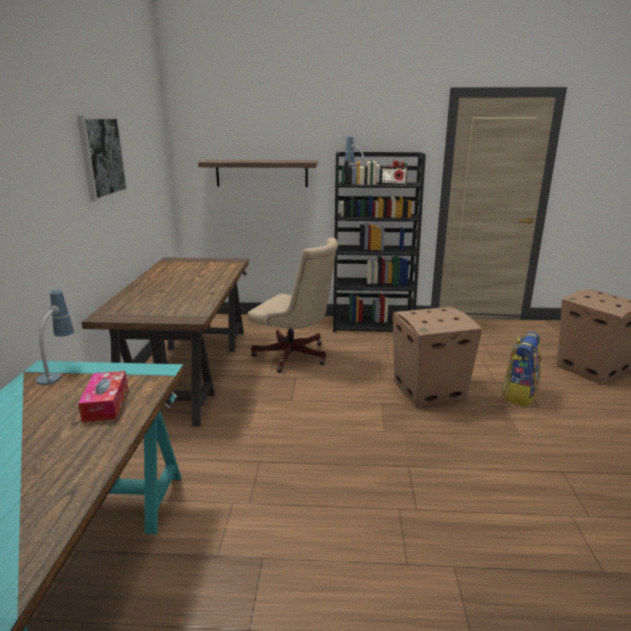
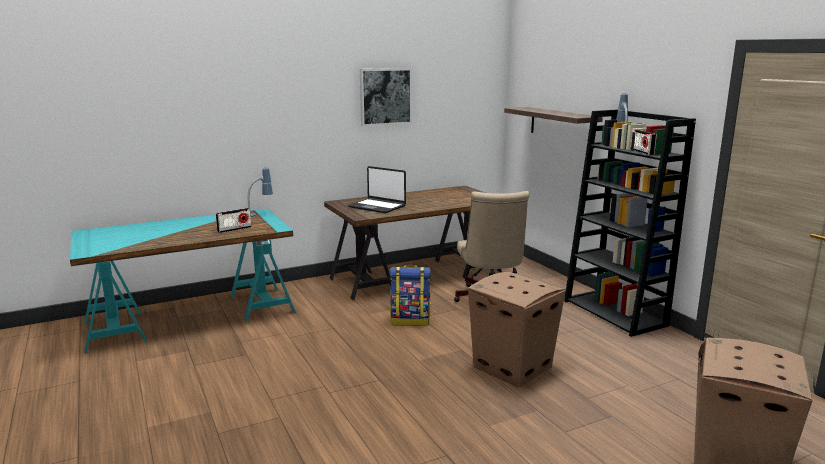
camera: 60 degrees right, 5 degrees down
(106, 404) = (234, 229): tissue box -> radio
(166, 303) = (377, 206): none -> laptop
(519, 394) = (577, 416): backpack -> backpack (410, 320)

